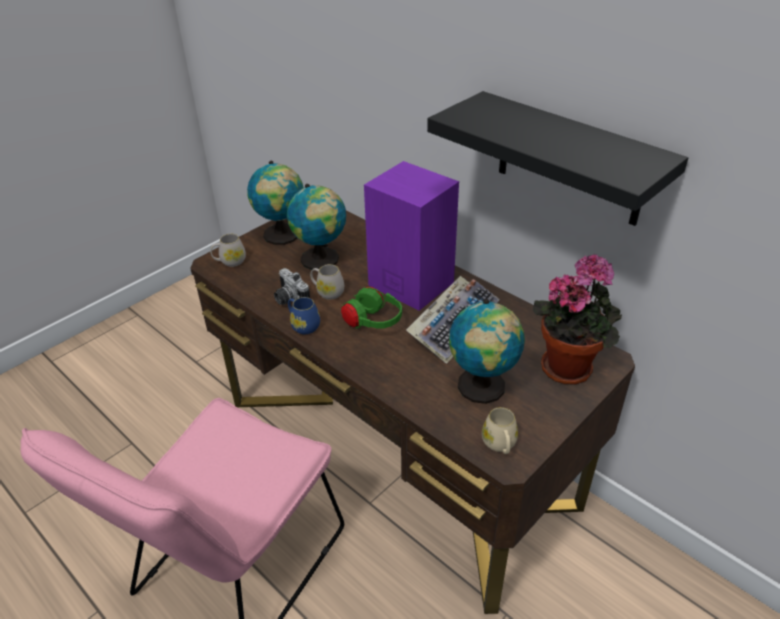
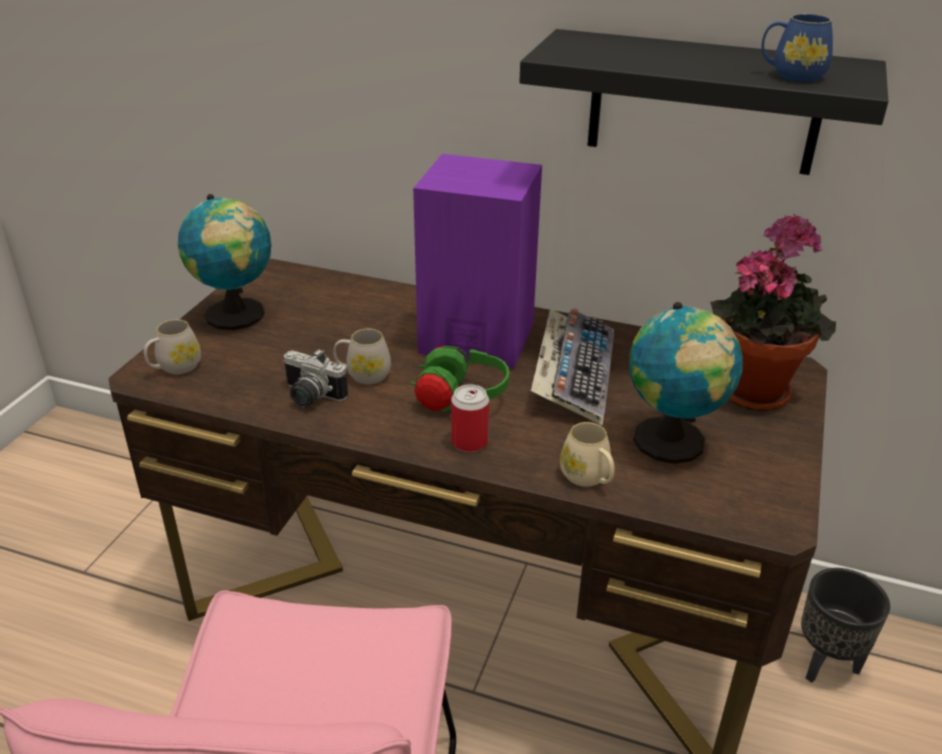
camera: 25 degrees left, 5 degrees down
(303, 325) = (358, 427): blue mug -> blue mug (791, 75)
(321, 260) = (323, 336): globe -> none
(358, 352) = (469, 442): none -> can
(500, 445) = (750, 506): beige mug -> beige mug (588, 478)
(613, 569) = (827, 664): none -> black planter

